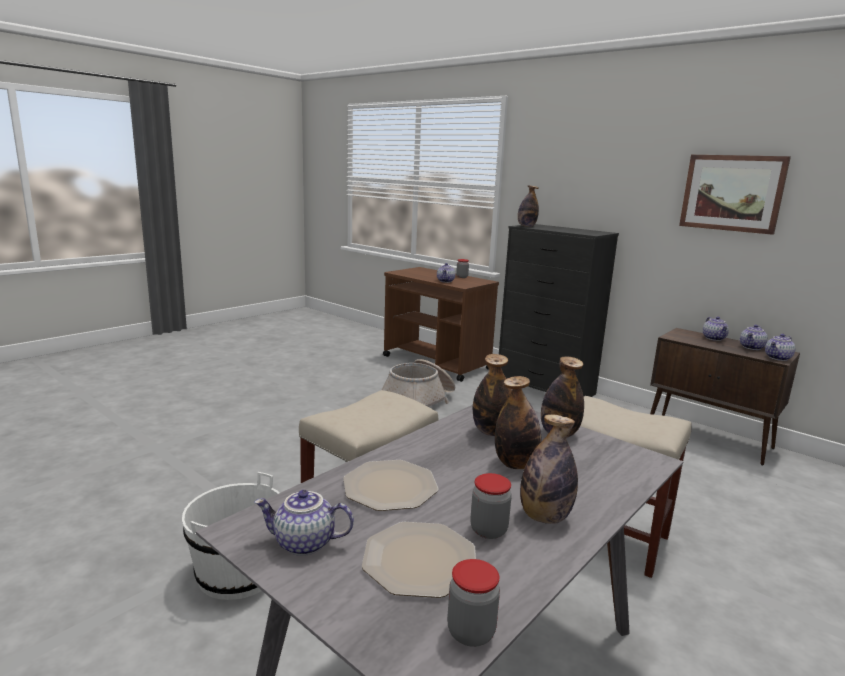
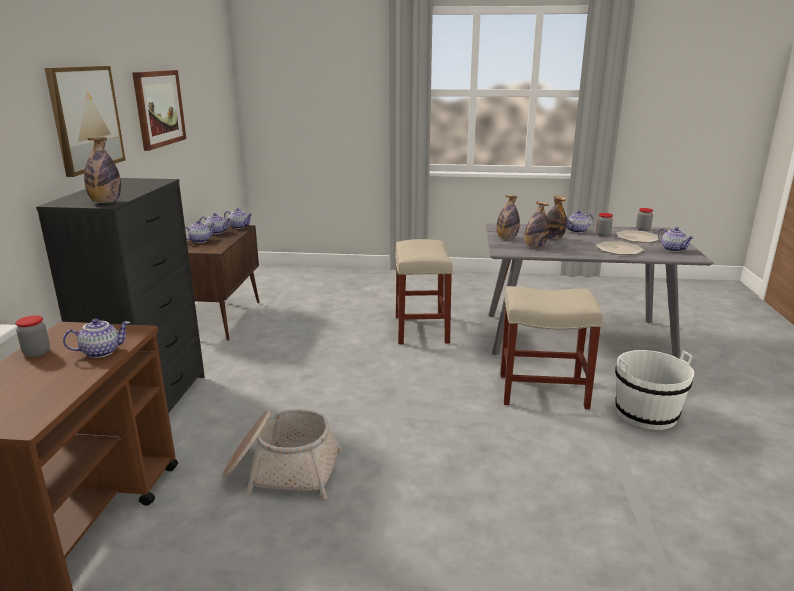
camera: 125 degrees left, 5 degrees up
(544, 517) = (577, 231): bottle -> teapot
(607, 184) = (85, 118): none -> picture

